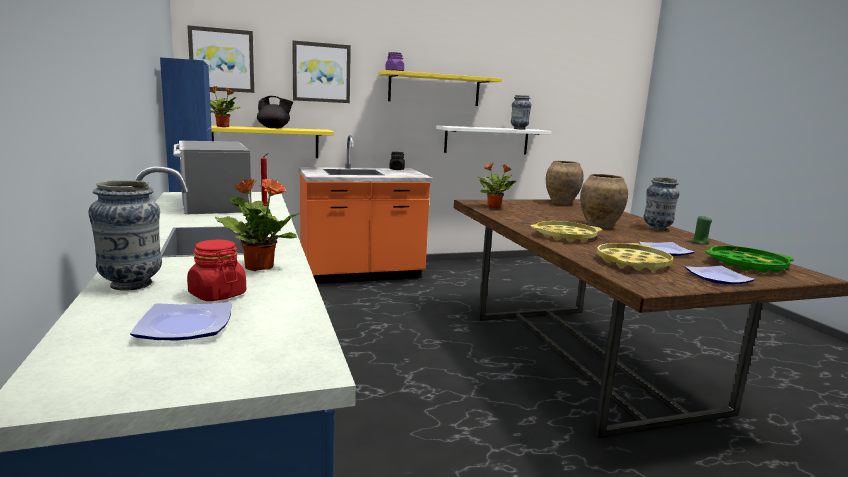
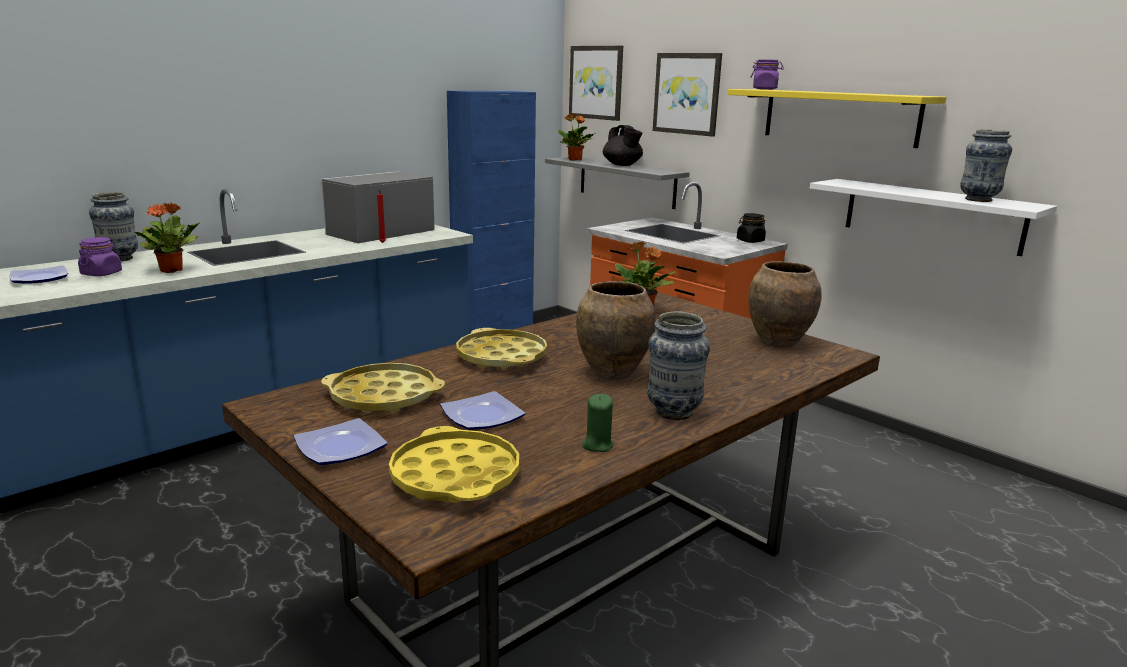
camera: 65 degrees right, 5 degrees up
(217, 294) = (101, 273): red jar -> purple jar
(266, 142) = (626, 182): yellow shelf -> grey shelf
(746, 265) = (455, 476): green tray -> yellow tray

